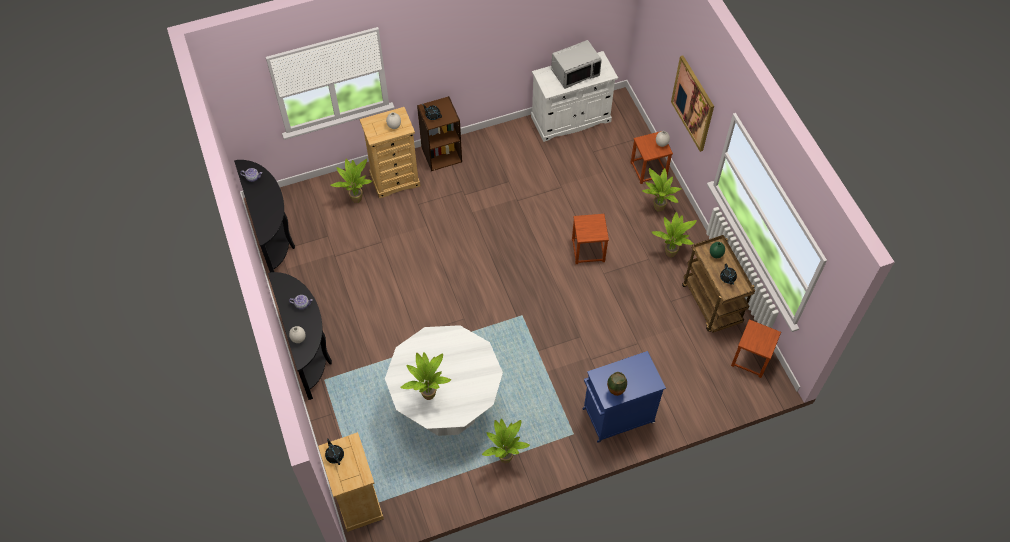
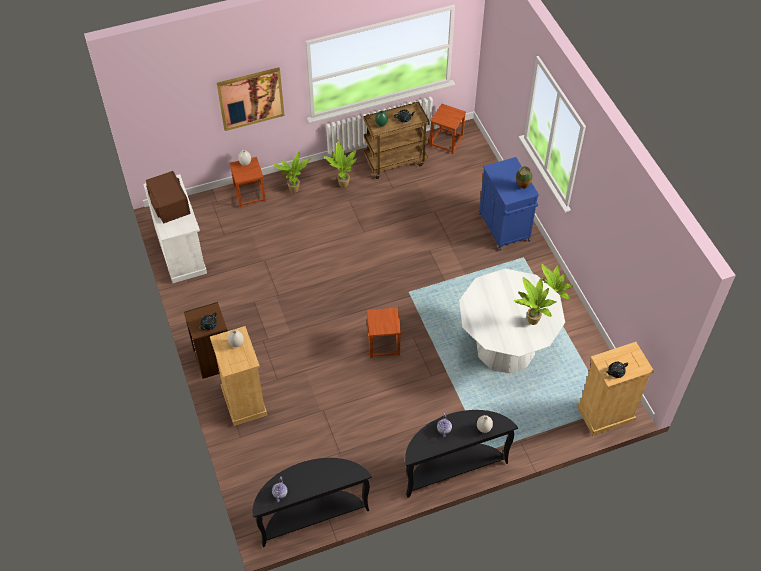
camera: 90 degrees left, 5 degrees down
(356, 198) = (265, 437): potted plant -> none
(575, 72) = (169, 206): grey microwave -> brown microwave
(587, 250) = (338, 242): brown stool -> brown stool (383, 345)

